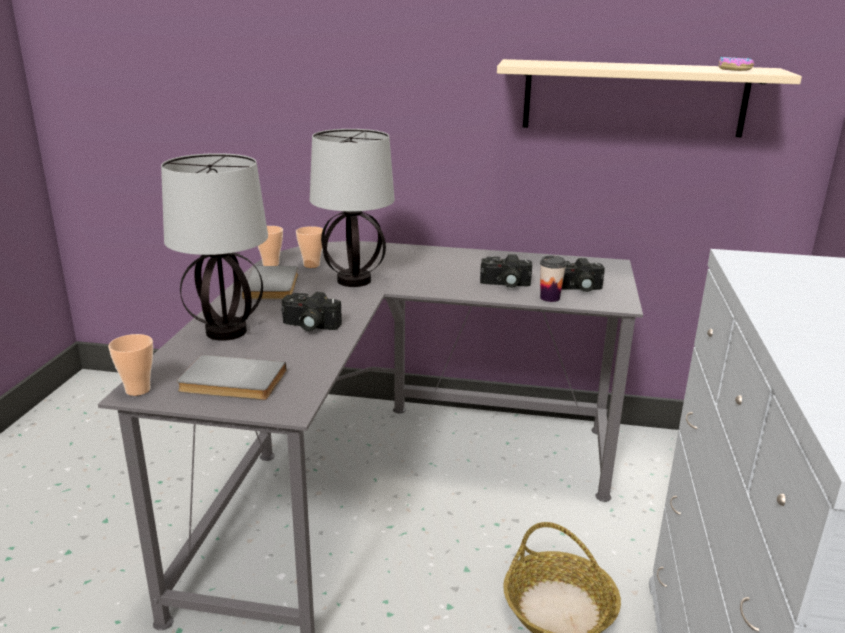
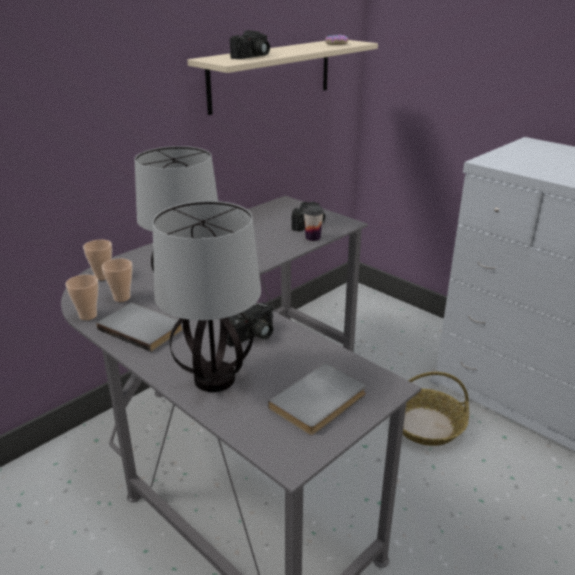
camera: 55 degrees left, 5 degrees up
(138, 390) = (287, 458): cup -> cup (102, 276)
(505, 284) = (272, 242): camera -> camera (252, 57)

